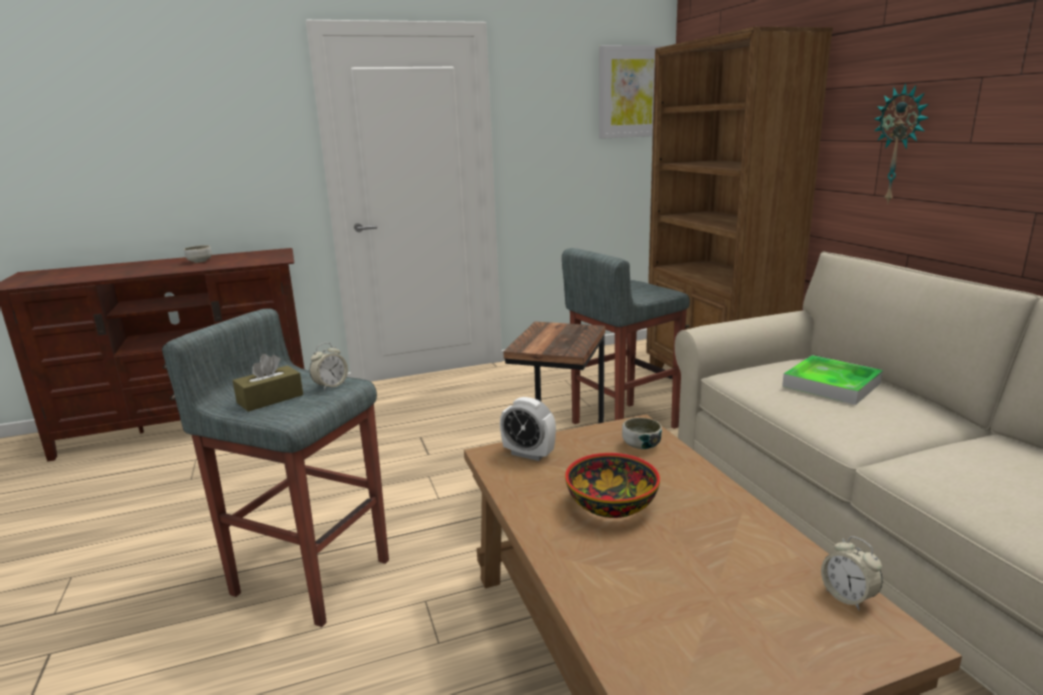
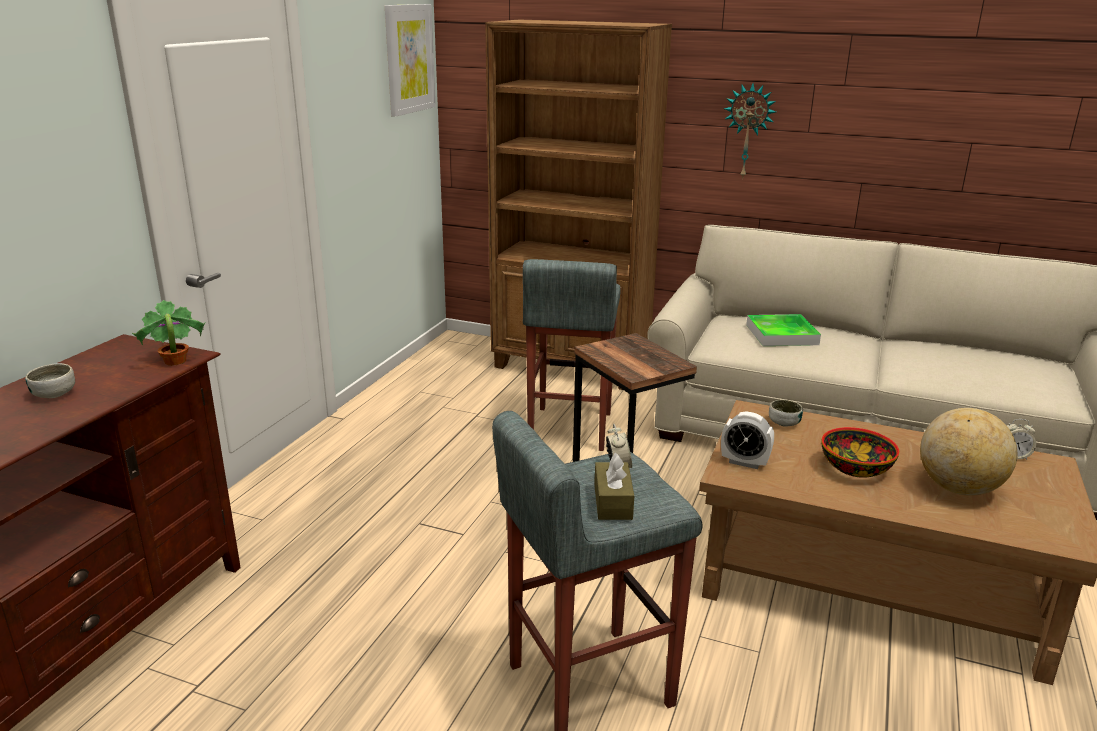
camera: 50 degrees left, 5 degrees up
(267, 260) = (174, 361): none -> potted plant
(528, 454) = (744, 462): alarm clock -> alarm clock turned 45 degrees clockwise
(674, 579) = (959, 488): none -> globe

